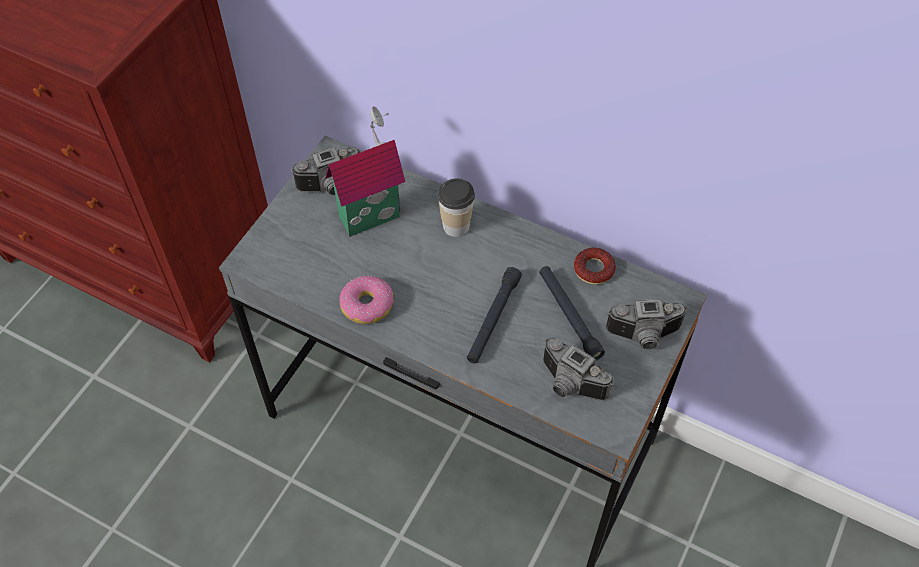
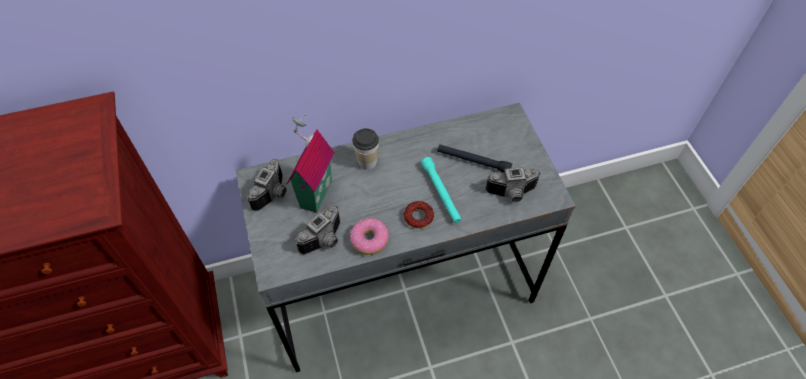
camera: 45 degrees left, 0 degrees up
(493, 319) = (441, 193): black flashlight -> turquoise flashlight
(594, 269) = (458, 130): donut -> donut (418, 217)
(644, 337) = (517, 143): camera -> camera (325, 240)

